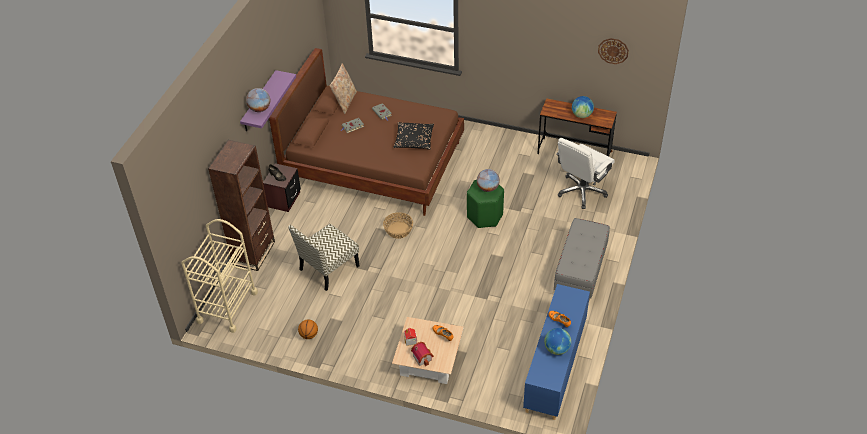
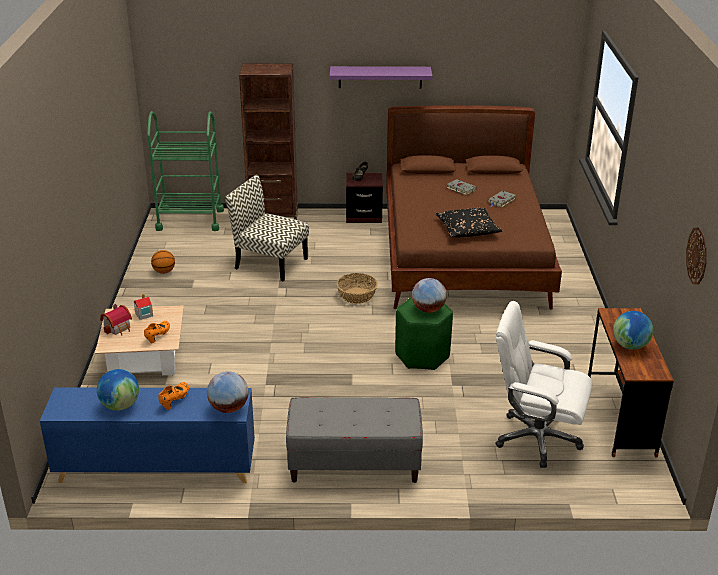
camera: 70 degrees right, 15 degrees down
(227, 307) = (190, 220): beige cart -> green cart
(259, 109) = (356, 70): globe -> globe (229, 408)
(345, 101) = (502, 177): beige pillow -> none

